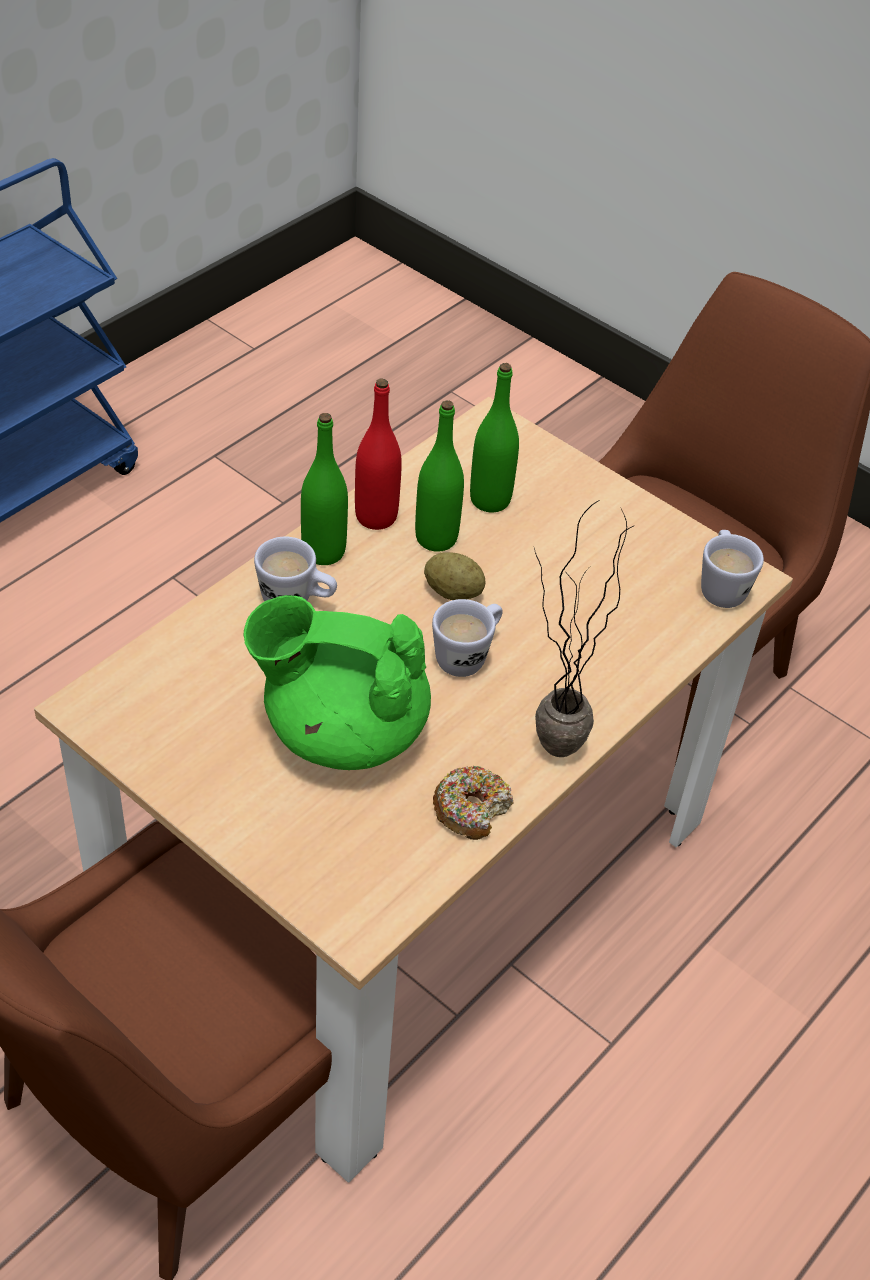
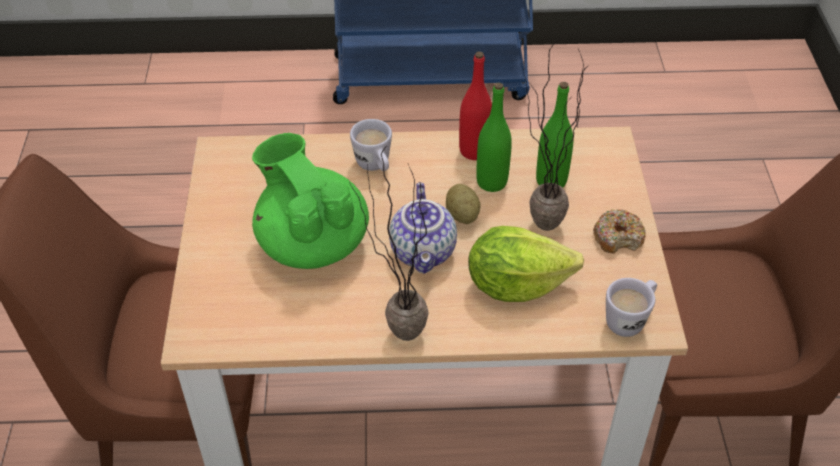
camera: 50 degrees right, 0 degrees up
(323, 552) = (422, 151): green bottle -> none
(468, 656) = (424, 252): white mug -> teapot
(471, 809) = (319, 328): donut -> donut (618, 237)
(534, 556) = (534, 227): none -> potted plant
(590, 625) = (516, 284): none -> lettuce

